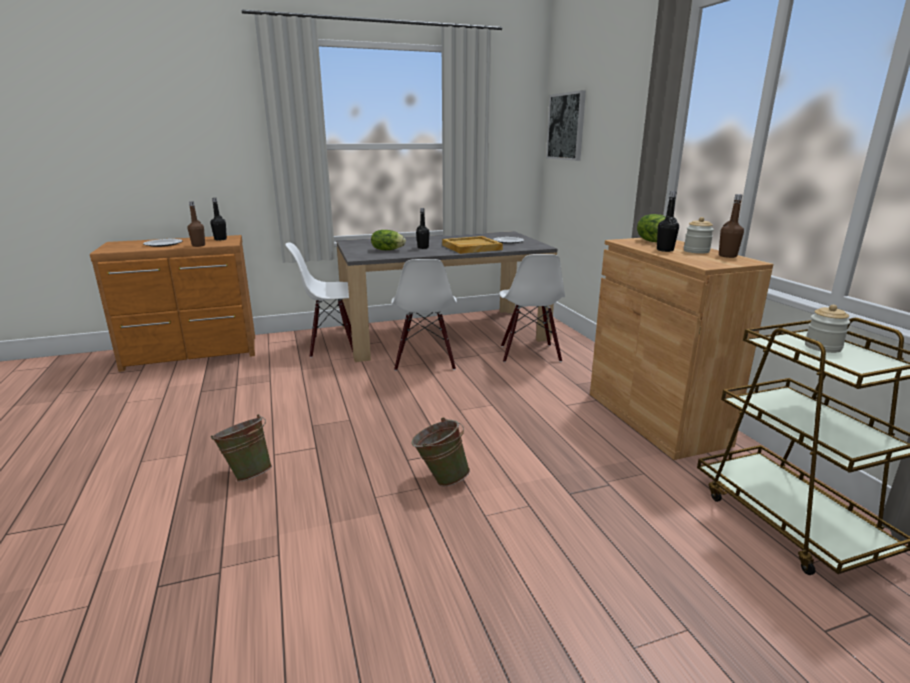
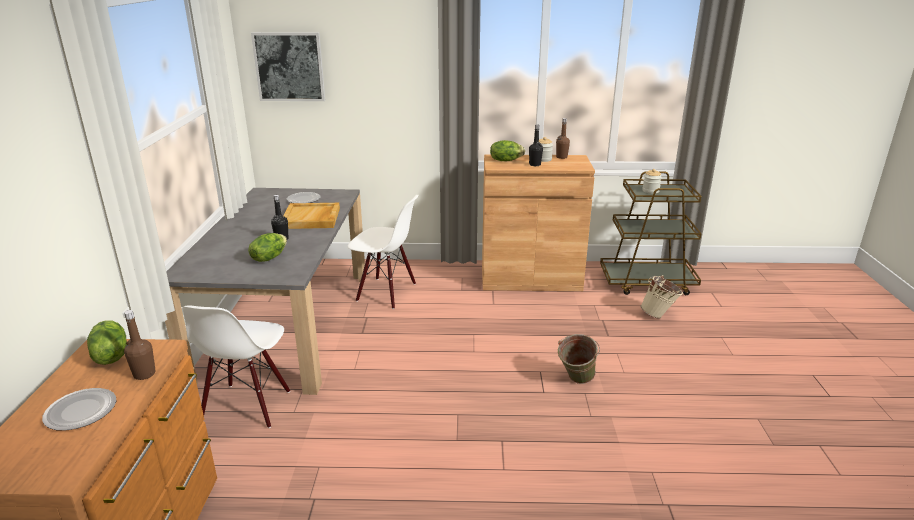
camera: 70 degrees left, 5 degrees up
(220, 239) = (110, 355): black bottle -> lettuce
(247, 473) = (532, 488): green bucket -> none
(425, 361) = (355, 349): white chair -> none
(684, 541) = (659, 315): none -> beige bucket

